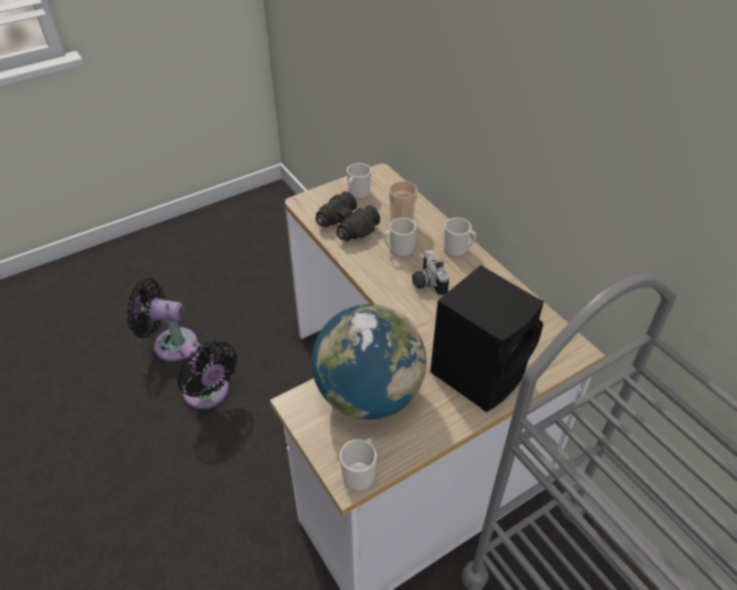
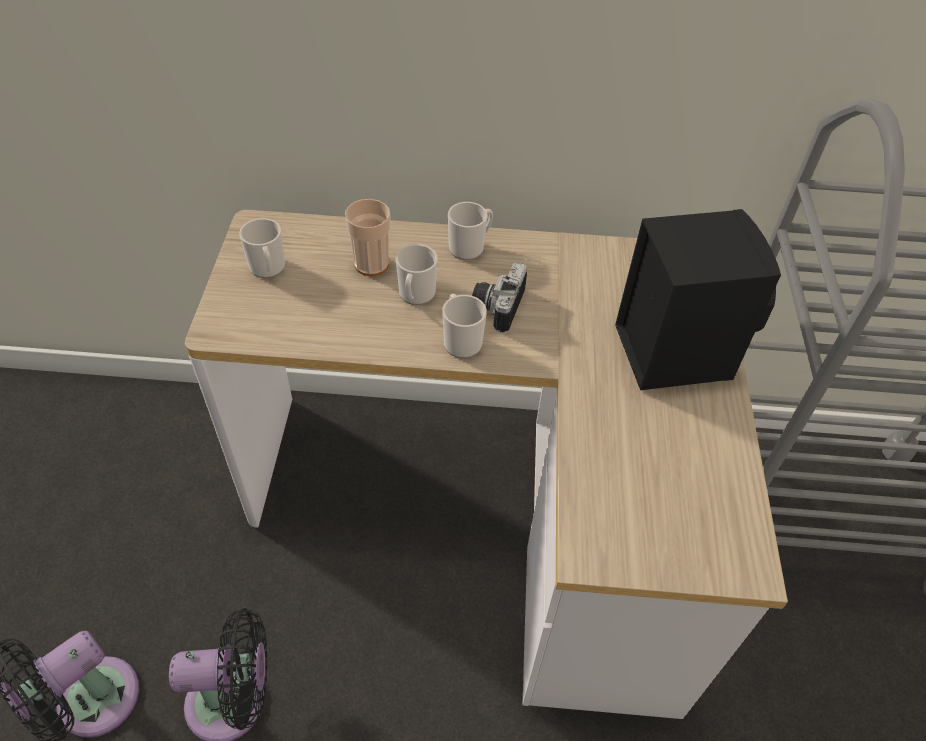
camera: 55 degrees left, 5 degrees up
(346, 227) = (318, 317): black binoculars -> none
(360, 473) = (745, 550): mug -> mug (460, 340)
(368, 395) = (630, 469): globe -> none
(426, 282) = (496, 306): camera -> camera turned 90 degrees clockwise

